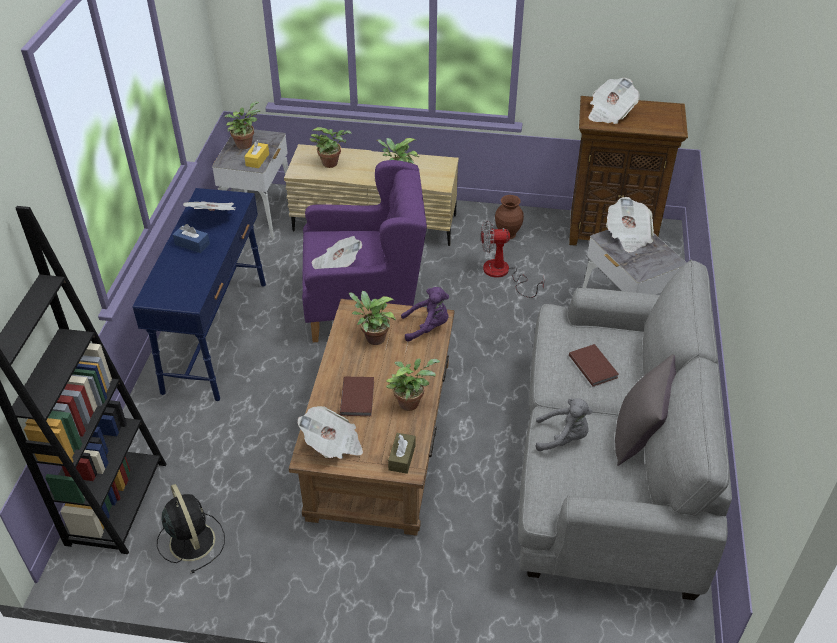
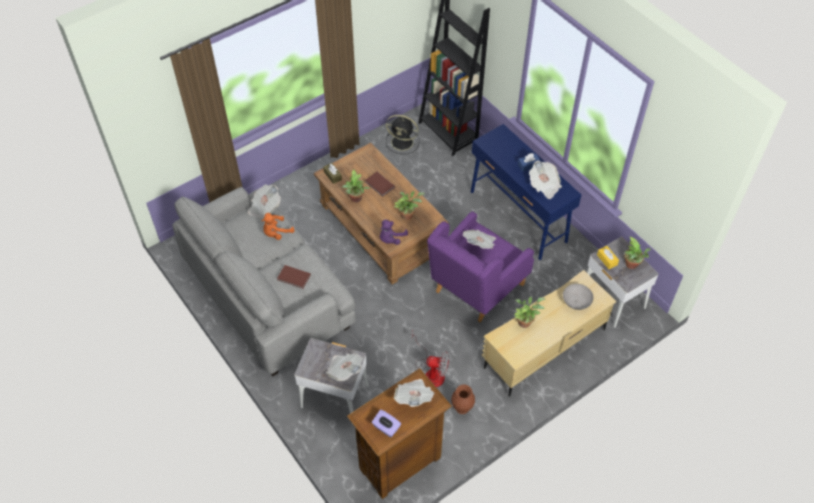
camera: 135 degrees right, 10 degrees up
(332, 163) = (575, 302): potted plant -> grey bowl
(333, 445) = (365, 161): newspaper -> newspaper (264, 208)
(503, 274) = (431, 372): fan -> fan turned 60 degrees clockwise
(563, 438) = (276, 233): grey plush toy -> orange plush toy
(638, 436) = (244, 257): grey pillow -> none
(658, 110) = (386, 428): none -> purple tissue box

